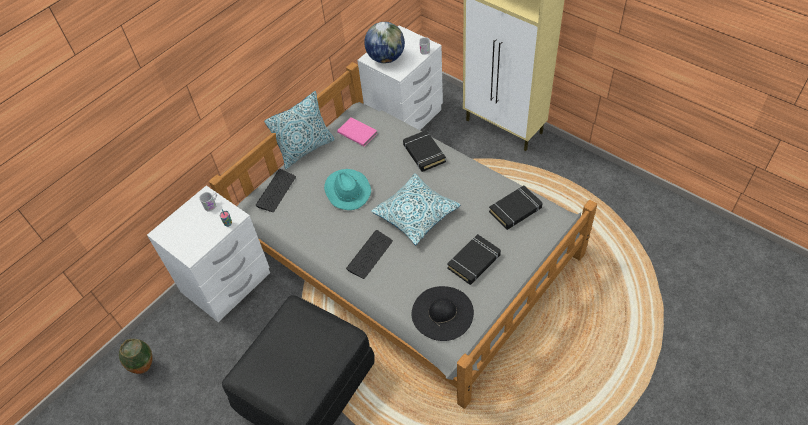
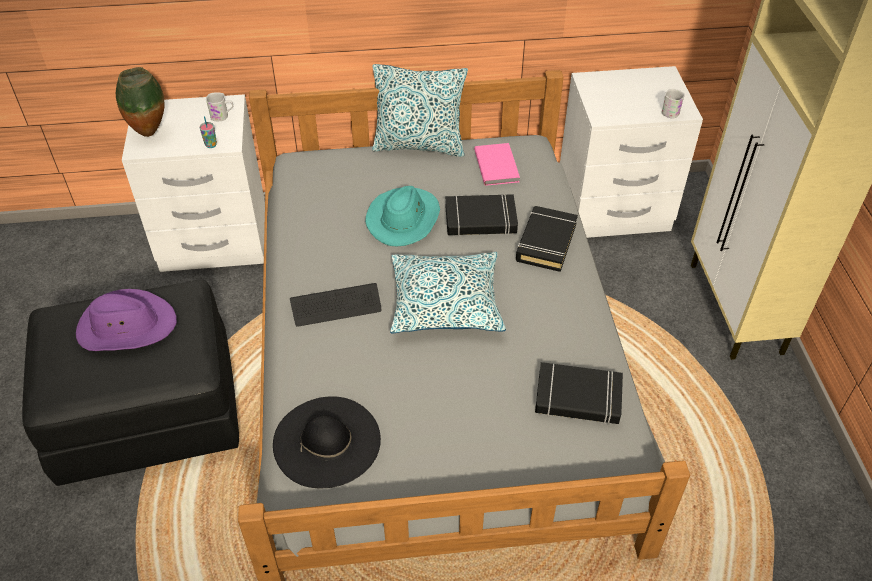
camera: 40 degrees right, 5 degrees down
(145, 367) = (52, 260): vase -> vase (150, 133)
(276, 191) = (332, 165): keyboard -> none
(288, 345) = (126, 326): none -> purple hat
(386, 58) = (609, 91): globe -> none
(474, 262) = (442, 415): black book -> black book (480, 220)

